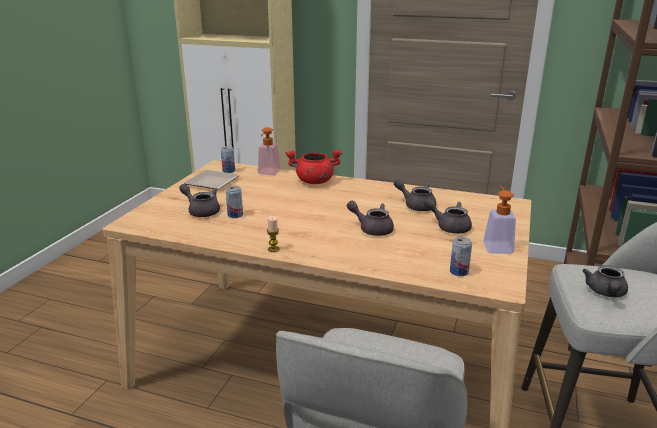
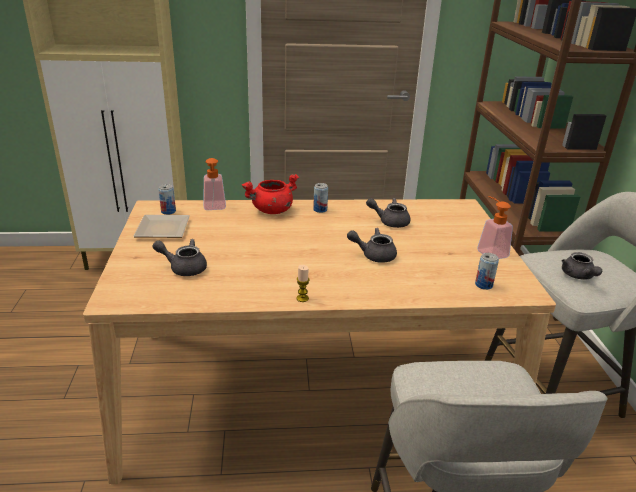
camera: 25 degrees left, 5 degrees up
(235, 215) = (226, 266): can -> can (320, 210)
(449, 227) = (436, 239): grey teapot -> none

